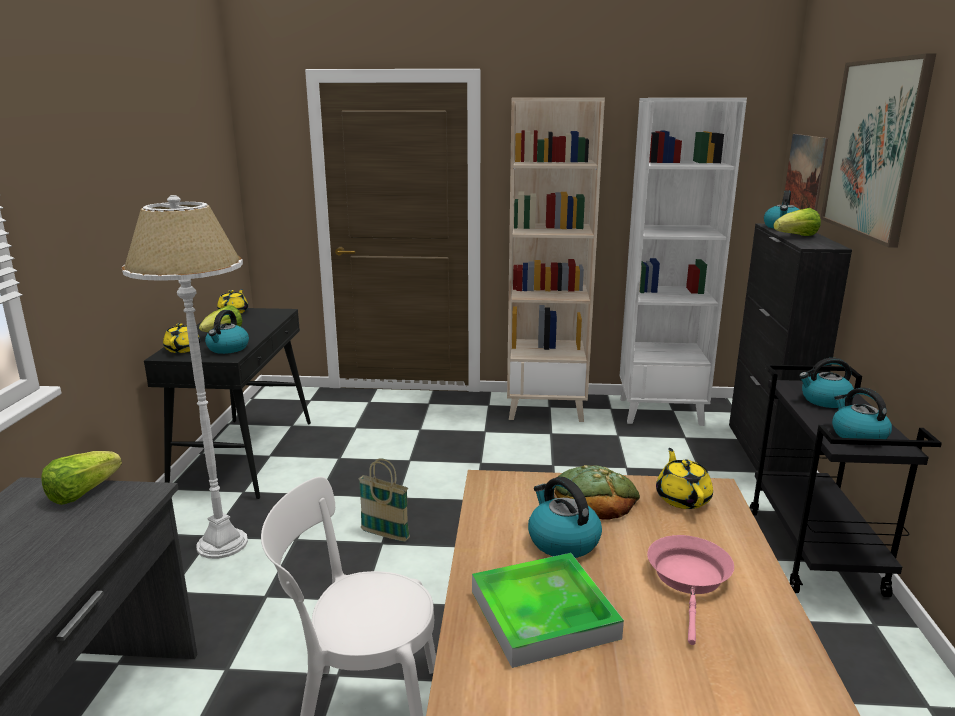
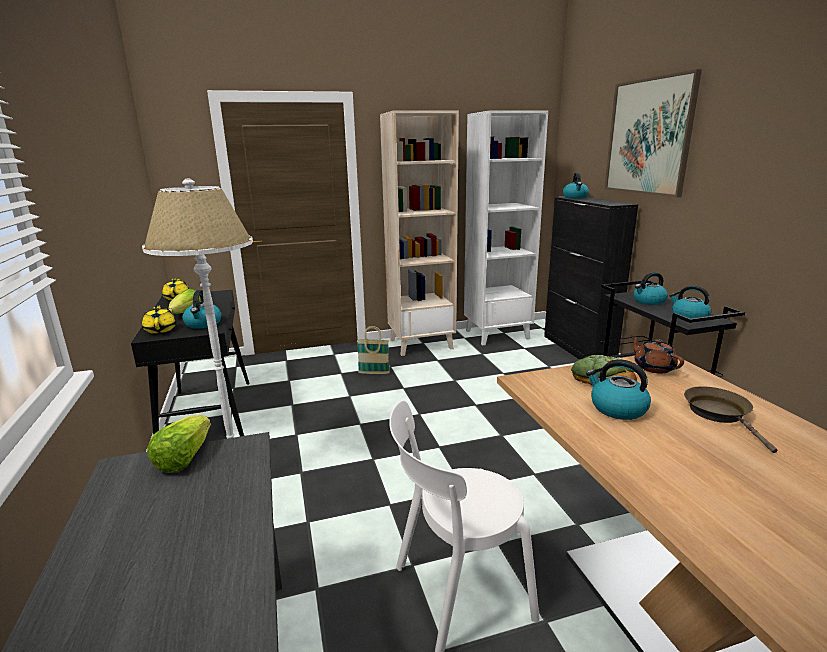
camera: 20 degrees left, 0 degrees up
(385, 535) = (371, 452): basket -> basket (374, 373)
(543, 614) = (666, 458): tray -> none
(682, 498) = (653, 367): yellow teapot -> brown teapot
(689, 579) = (720, 414): pink frying pan -> brown frying pan
(796, 236) = (594, 201): lettuce -> none
(805, 173) = (580, 162): picture -> none

